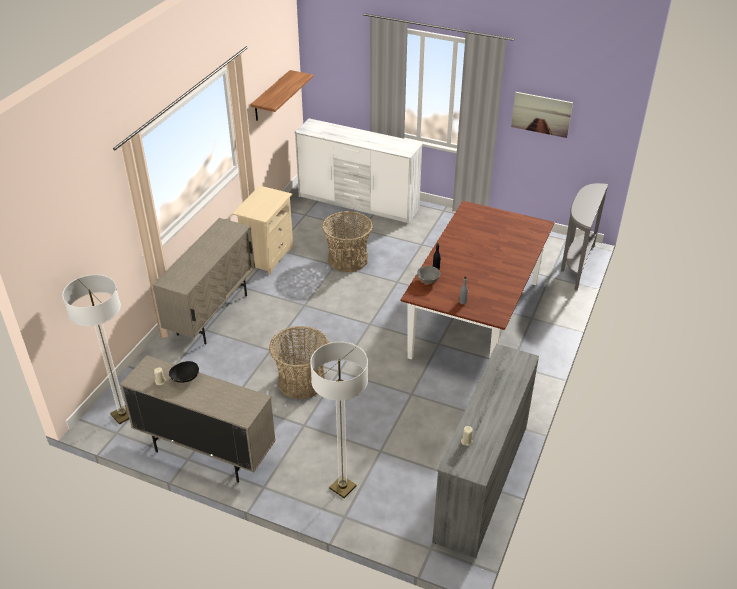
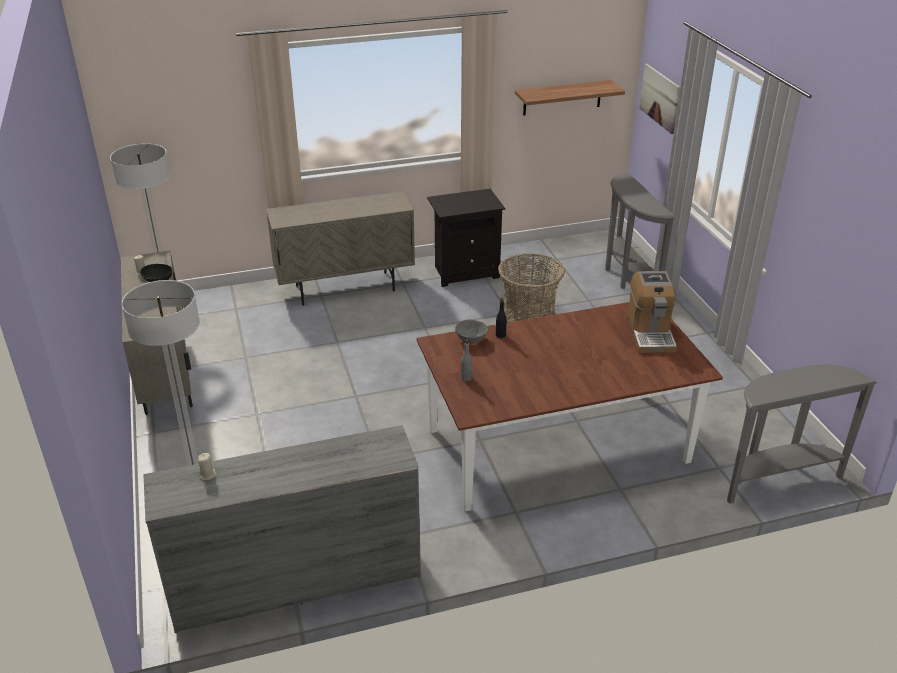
camera: 50 degrees right, 5 degrees down
(267, 256) = (465, 272): beige nightstand -> black nightstand
(301, 381) = (315, 381): basket -> none
(358, 203) = (626, 277): white dresser -> grey console table
(493, 220) = (650, 333): none -> coffee machine
(541, 114) = (829, 231): picture -> picture (660, 98)

